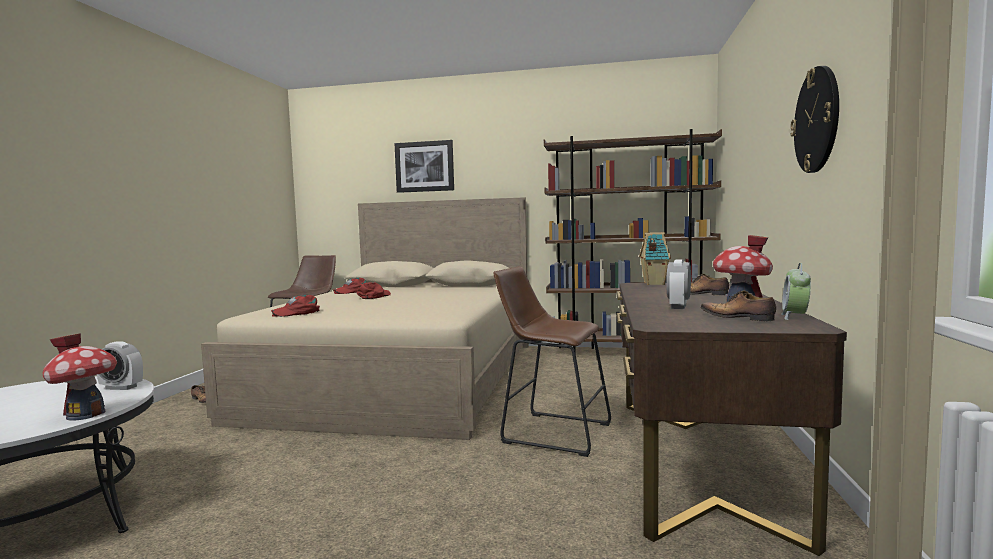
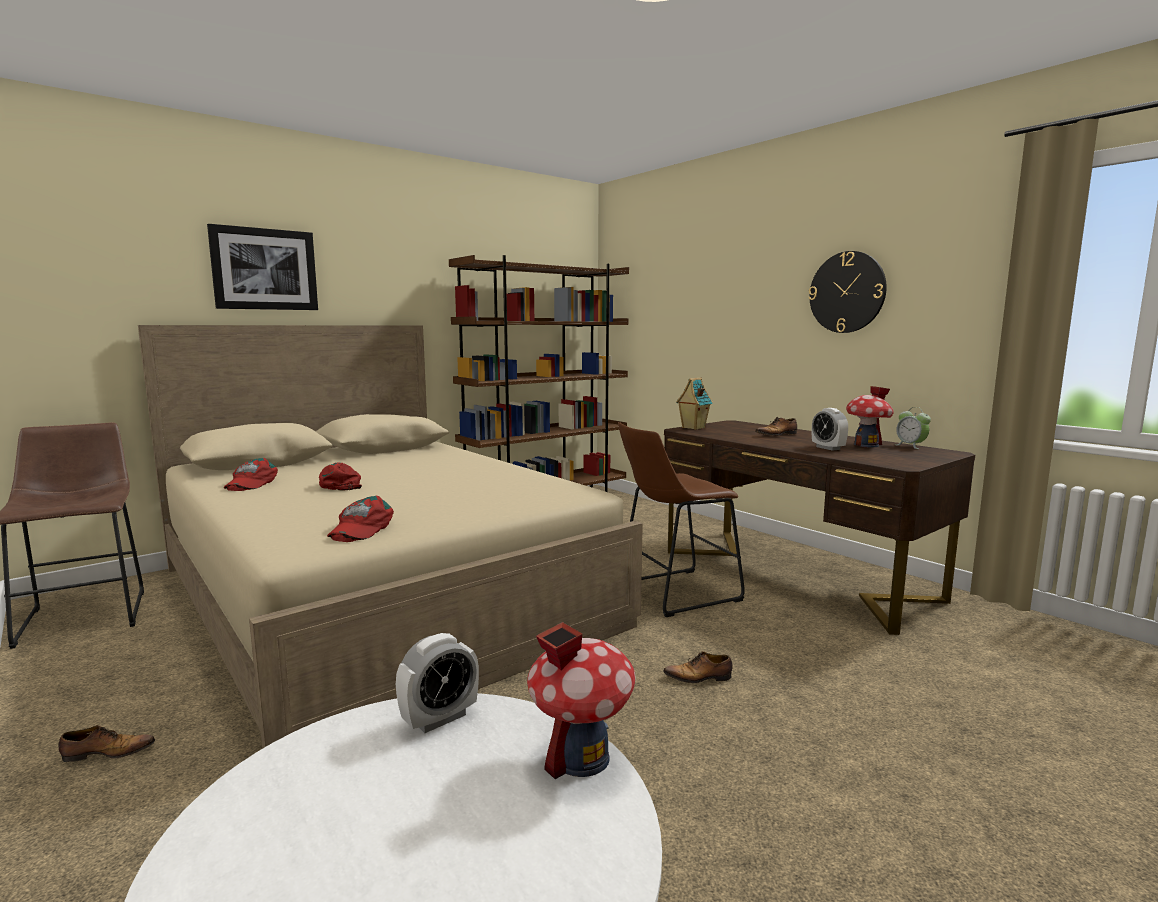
camera: 50 degrees left, 5 degrees up
(737, 318) = (897, 452): shoe -> shoe (699, 678)

